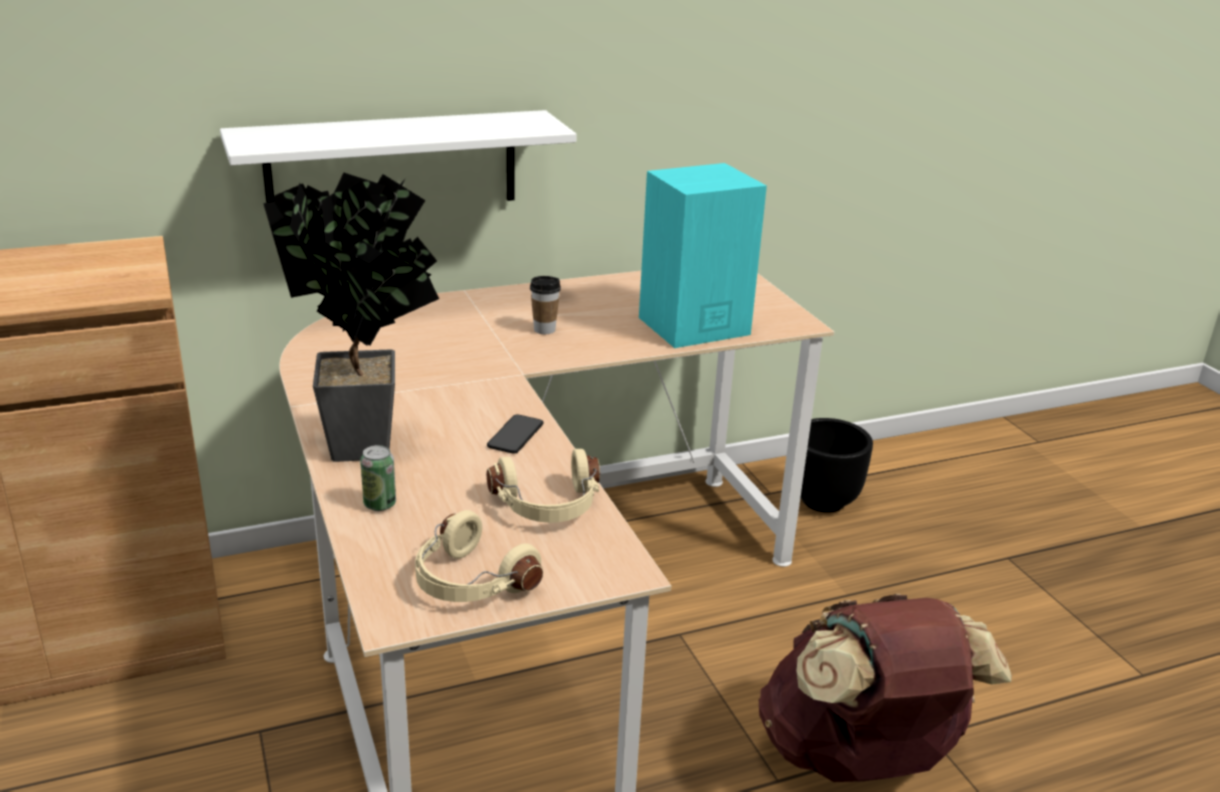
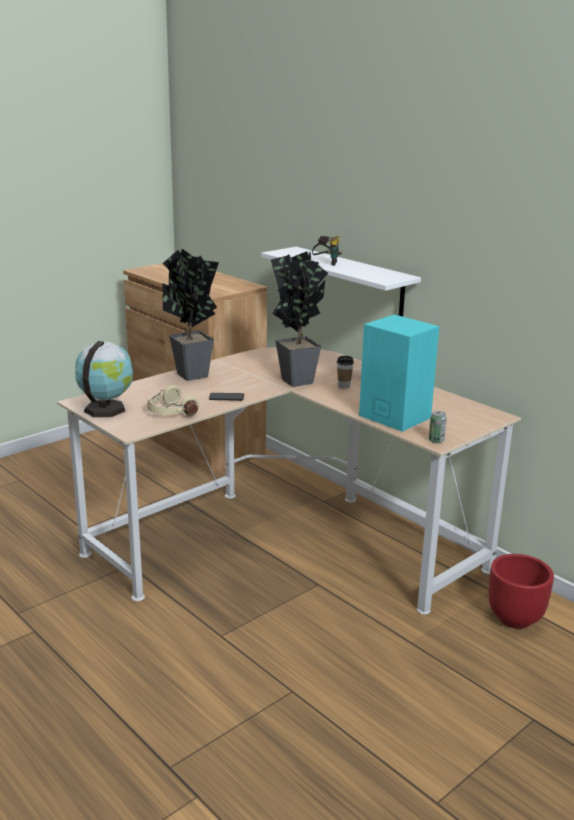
camera: 70 degrees right, 5 degrees down
(380, 504) = (151, 386): can -> can (436, 440)
(392, 135) = (326, 263): none -> binoculars
(469, 582) = (106, 408): beige headphones -> globe
(478, 356) = (297, 379): none -> potted plant
(823, 500) = (516, 619): black planter -> red planter
(860, 759) = (254, 663): brown backpack -> none

